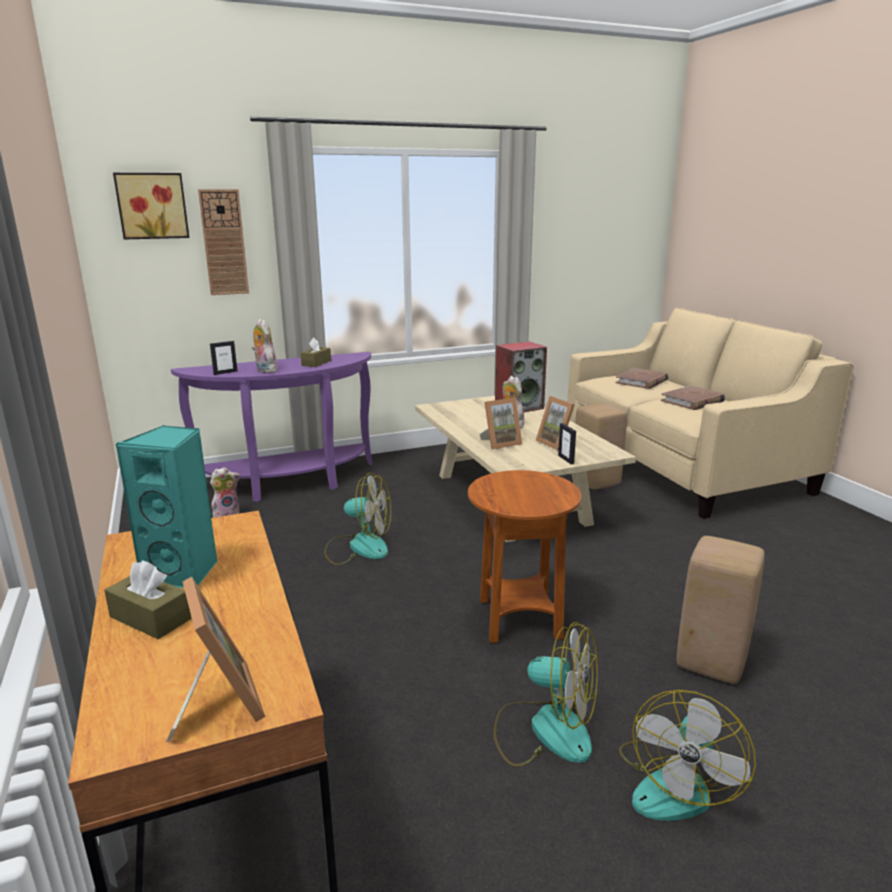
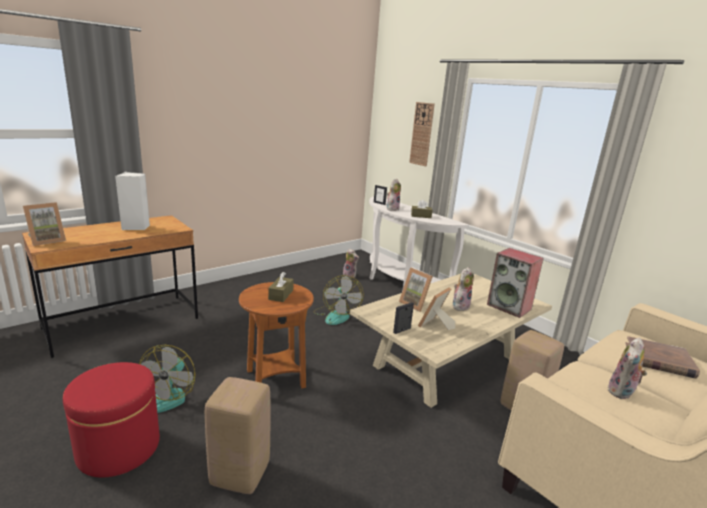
camera: 70 degrees right, 0 degrees up
(150, 618) = (104, 227): brown tissue box -> brown tissue box (281, 295)
(152, 206) = (398, 109): picture -> none
(184, 573) = (136, 227): turquoise speaker -> white speaker
(290, 484) = (398, 283): purple console table -> white console table
(675, 783) = (119, 448): fan -> red ottoman
(692, 401) = (622, 393): brown book -> plush toy

